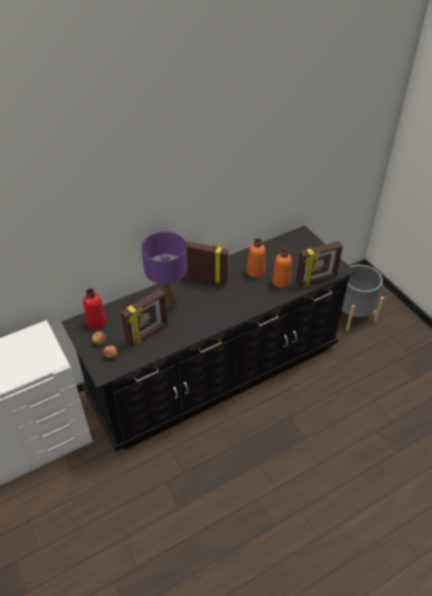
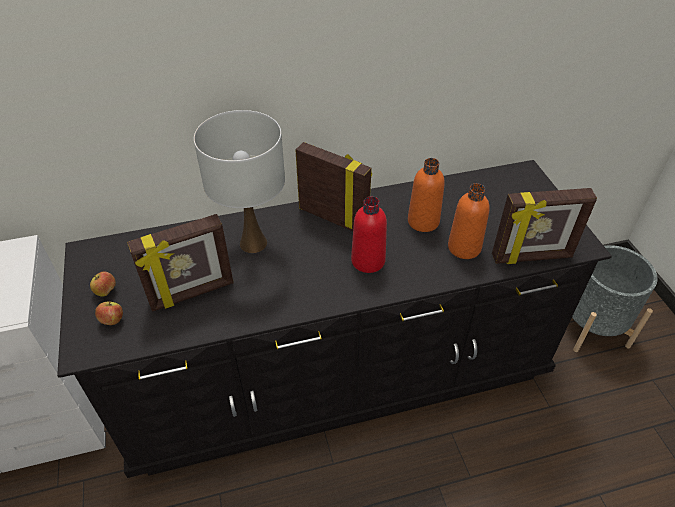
camera: 15 degrees right, 0 degrees up
(97, 322) = (119, 256): red bottle -> red bottle (368, 261)
(168, 301) = (252, 243): purple table lamp -> white table lamp

